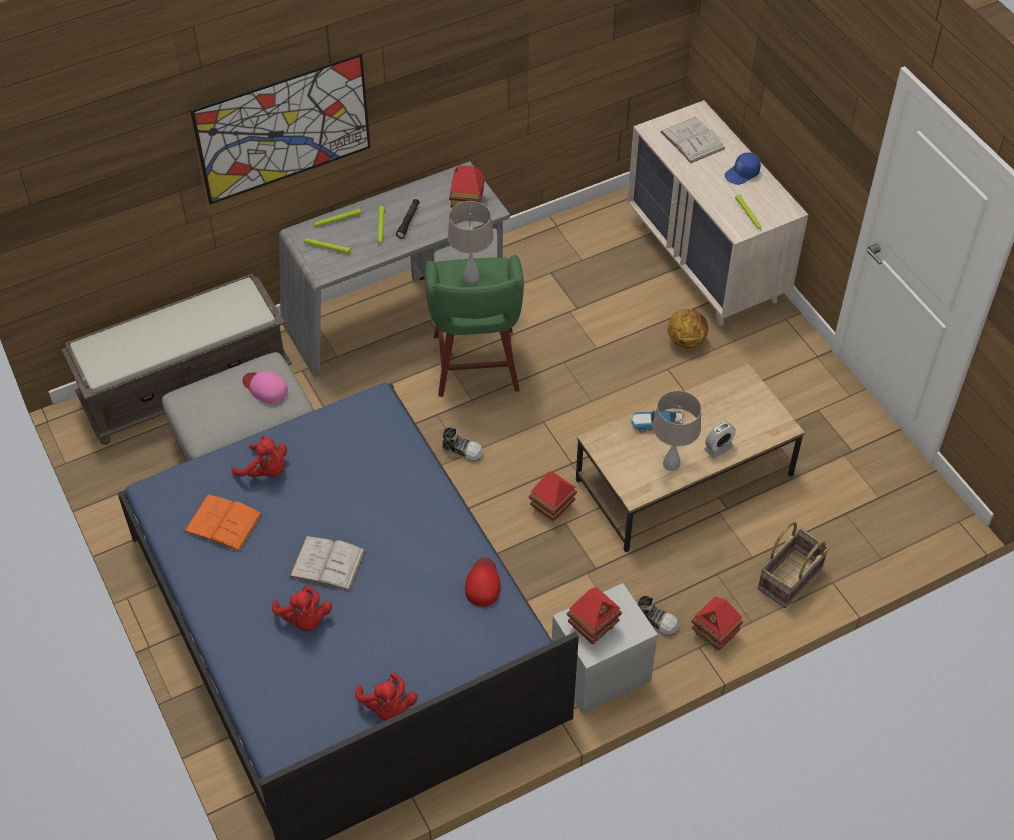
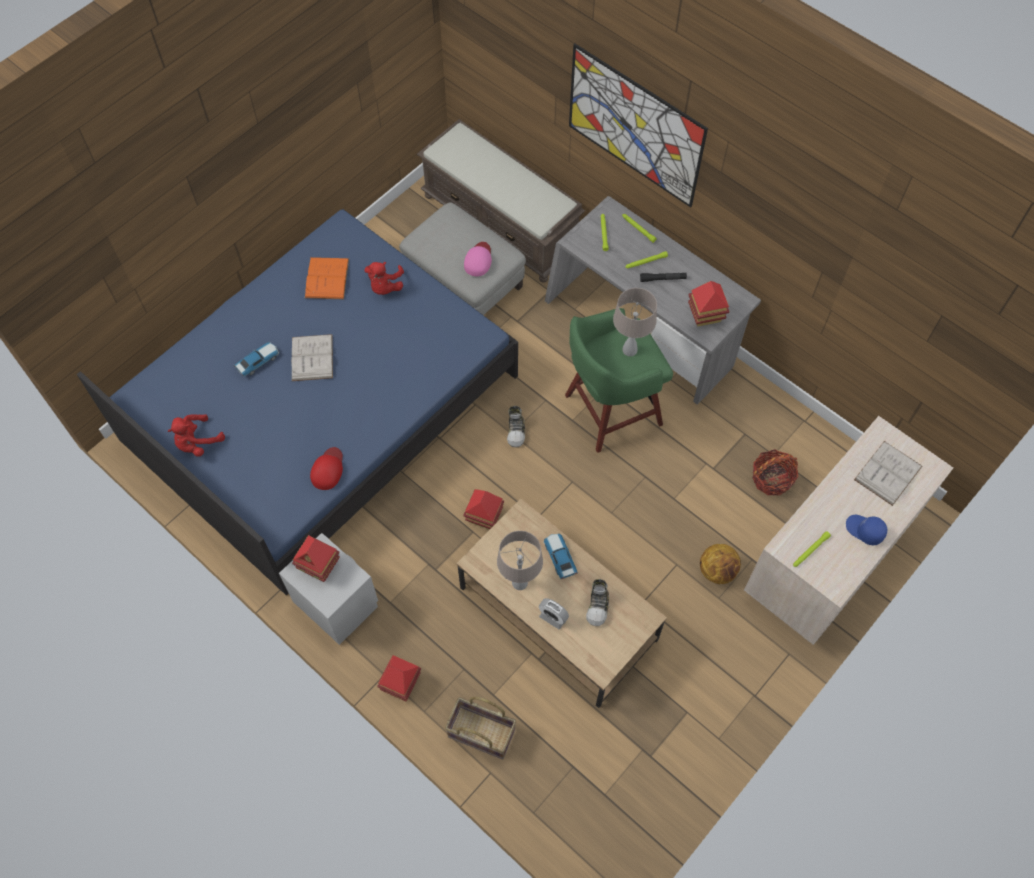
camera: 70 degrees right, 10 degrees up
(304, 619) = (258, 361): red plush toy -> toy car
(483, 583) = (328, 469): red cap -> red cap turned 60 degrees counterclockwise
(607, 270) = (771, 478): none -> basket
(656, 621) = (399, 632): shoe -> shoe (598, 606)

